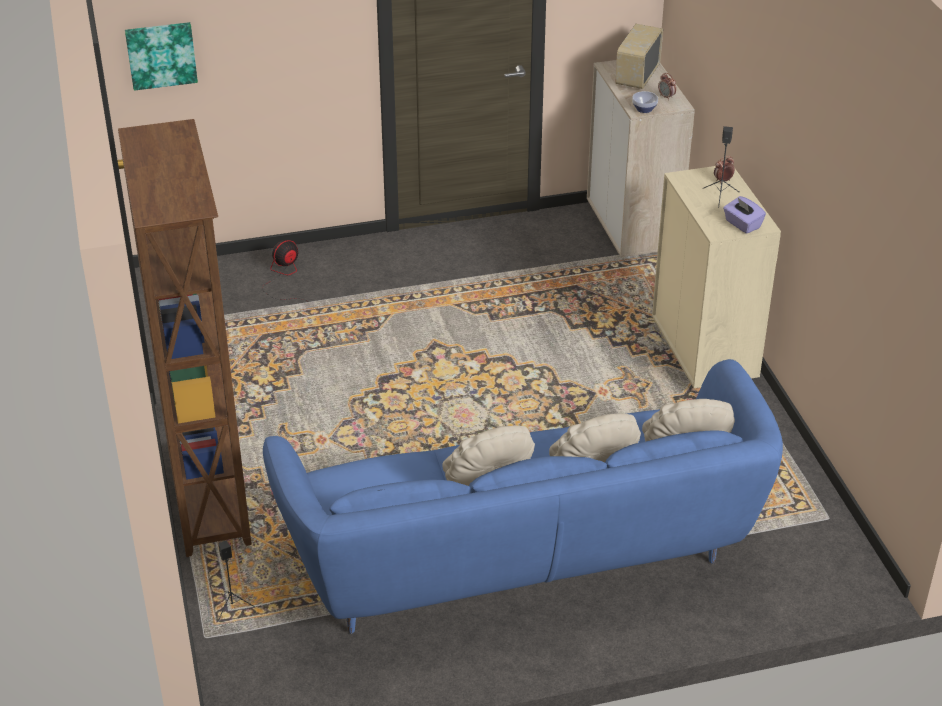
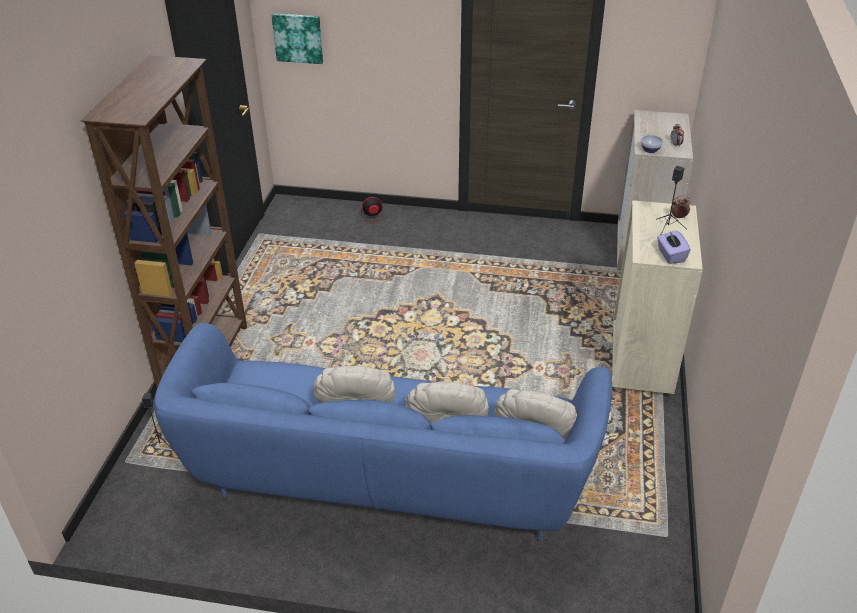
camera: 25 degrees right, 0 degrees up
(636, 76) = (661, 125): radio -> none

